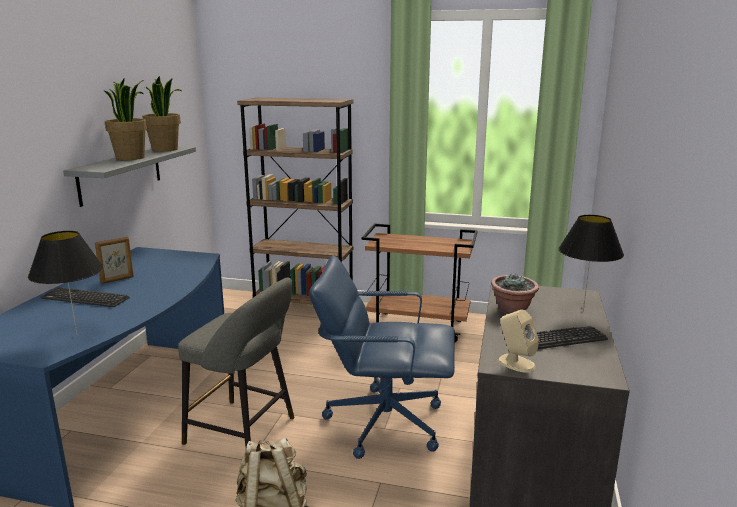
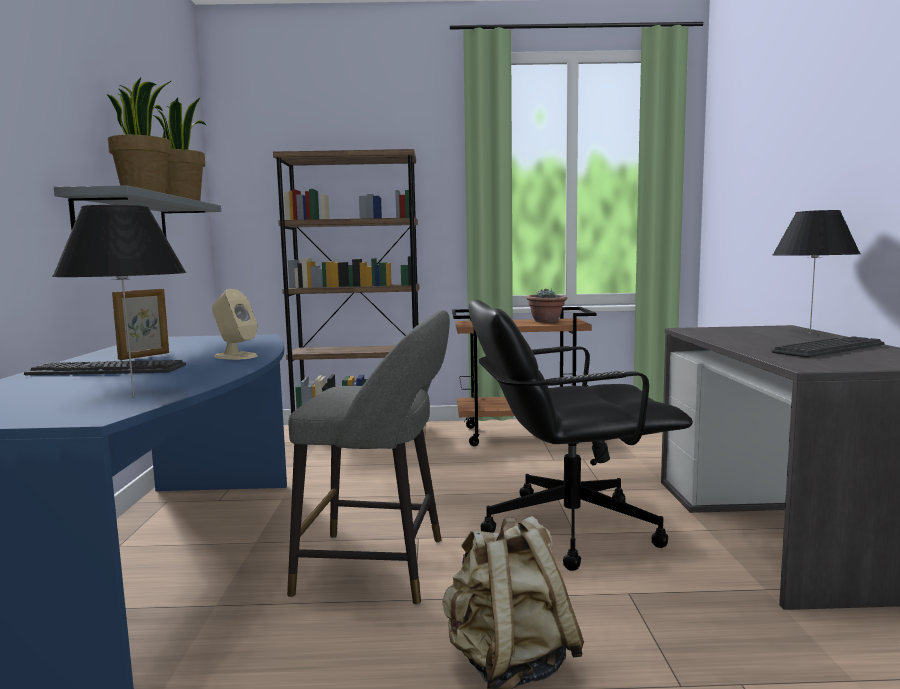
camera: 15 degrees left, 10 degrees down
(384, 422) = (568, 527): blue office chair -> black office chair
(512, 310) = (733, 338): potted plant -> potted plant (546, 321)
(515, 363) = (826, 364): beige speaker -> beige speaker (235, 356)

